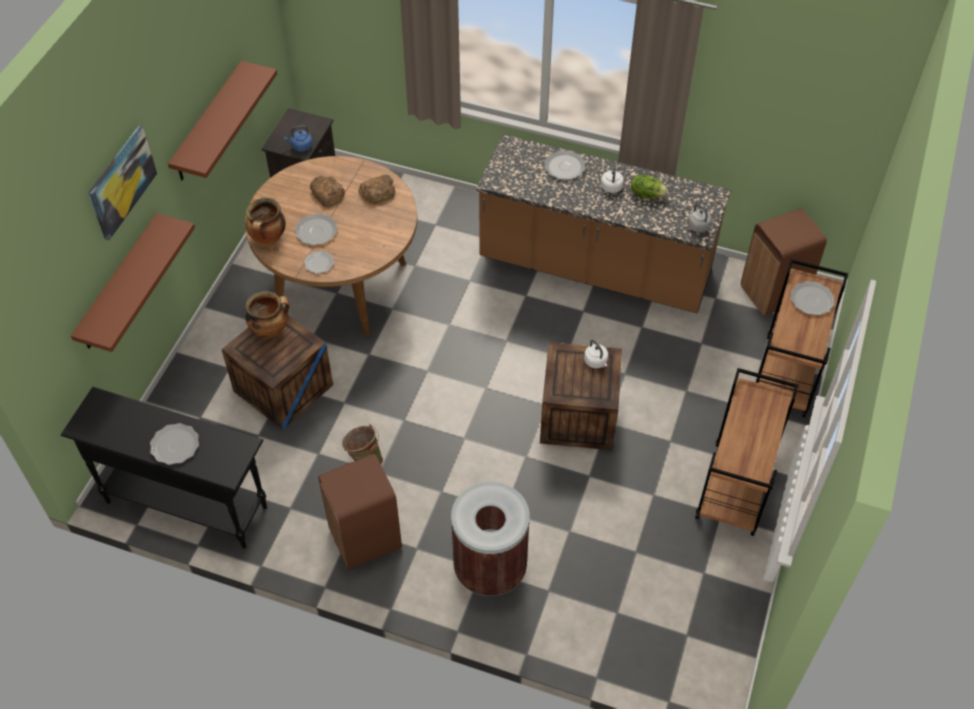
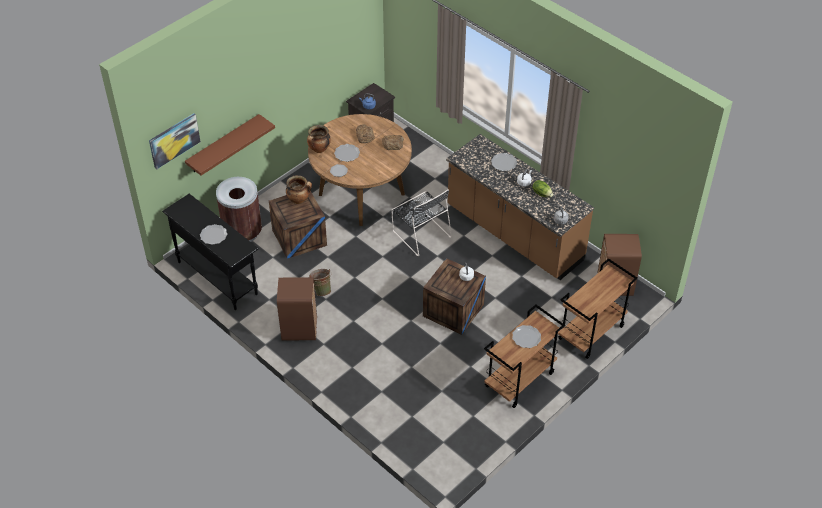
camera: 25 degrees right, 5 degrees down
(121, 182) = (239, 89): picture -> picture (174, 140)
(208, 123) = (309, 75): brown shelf -> none
(462, 314) = (420, 233): none -> black chair
(489, 569) = (356, 368): brown trash can -> brown trash can (242, 232)
(812, 300) = (608, 285): plate -> plate (526, 337)

